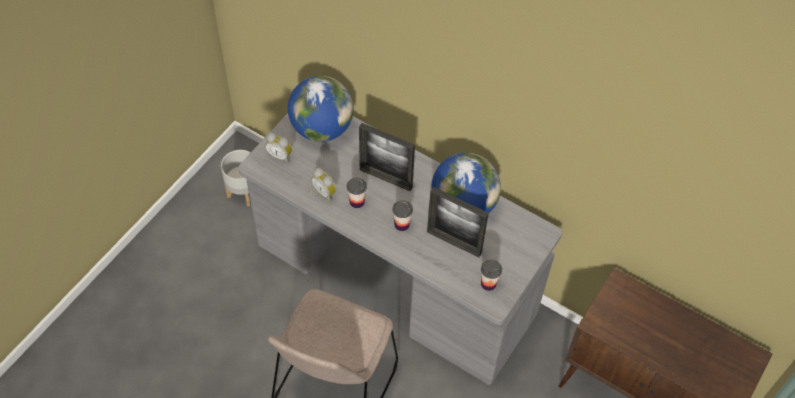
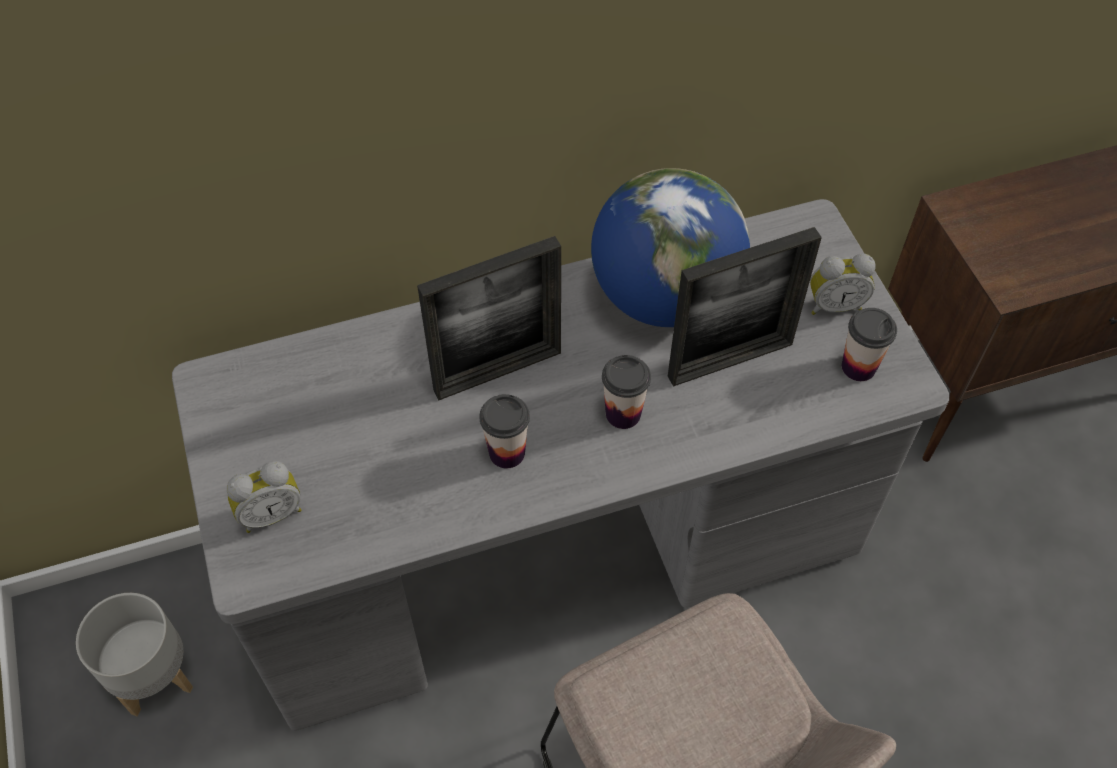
camera: 50 degrees left, 0 degrees up
(322, 129) = (282, 399): globe -> none
(325, 192) = (435, 491): alarm clock -> alarm clock (834, 304)

